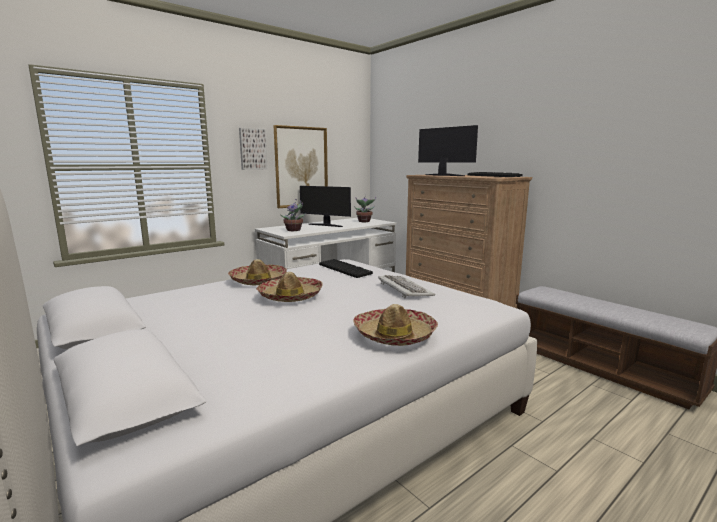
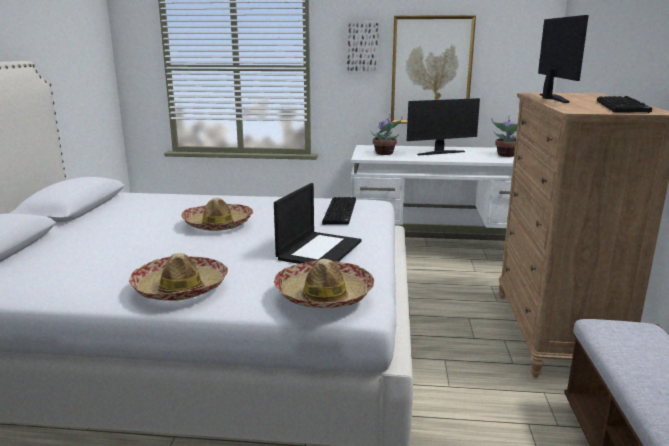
camera: 45 degrees right, 5 degrees up
(258, 281) = (240, 202): hat -> hat (324, 295)
(326, 225) = (440, 153): monitor -> monitor turned 90 degrees counterclockwise
(404, 289) = (319, 250): keyboard -> laptop

